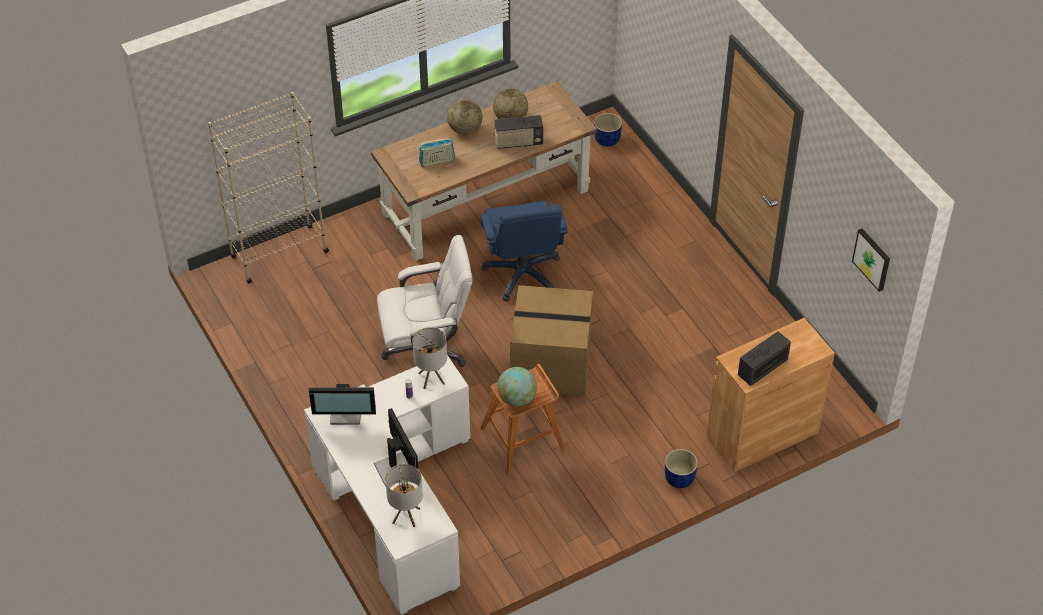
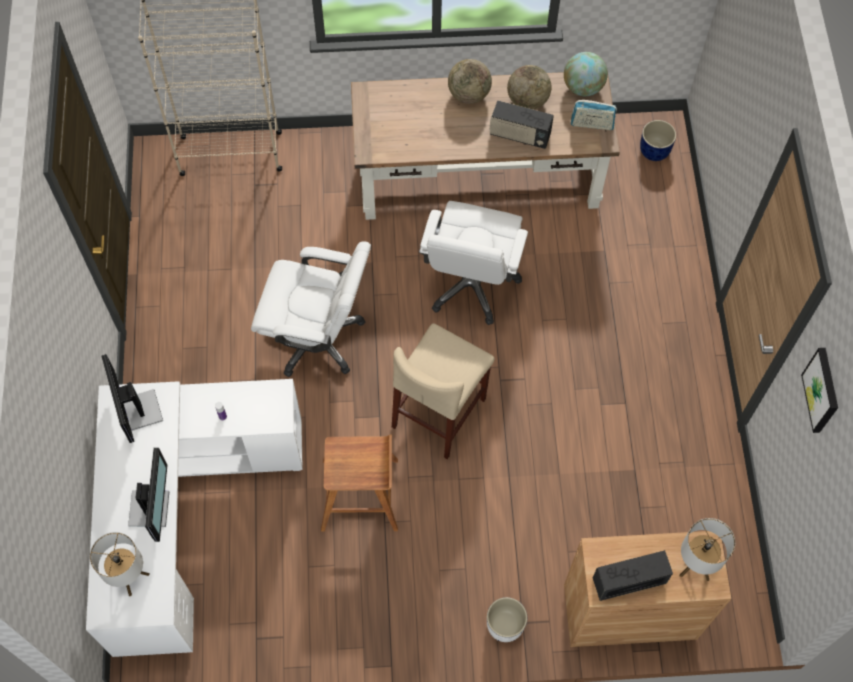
camera: 25 degrees right, 15 degrees up
(346, 414) = (139, 412): monitor -> monitor turned 45 degrees clockwise
(431, 378) = (259, 404): table lamp -> table lamp (695, 564)
(437, 161) = (415, 123): radio -> radio (592, 124)
(517, 399) = (344, 469): globe -> globe (583, 87)
(523, 274) = (471, 284): blue office chair -> white office chair
(549, 365) = (439, 412): cardboard box -> beige stool
(679, 478) = (504, 625): blue planter -> white planter
(872, 259) = (832, 513): picture -> picture (822, 390)

